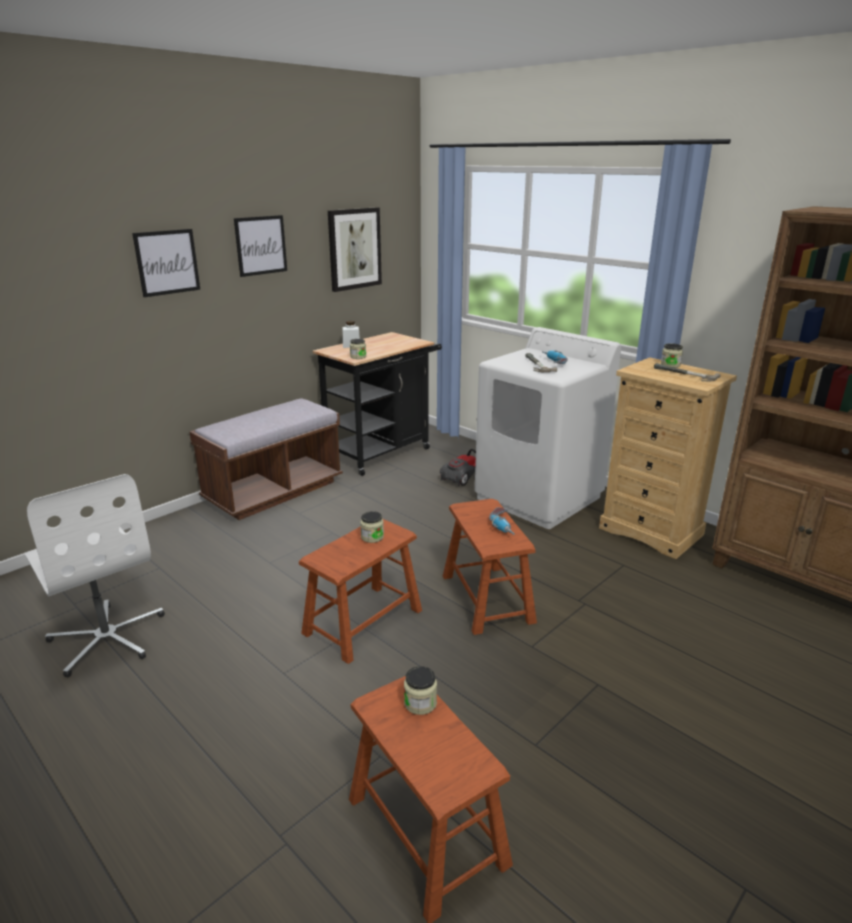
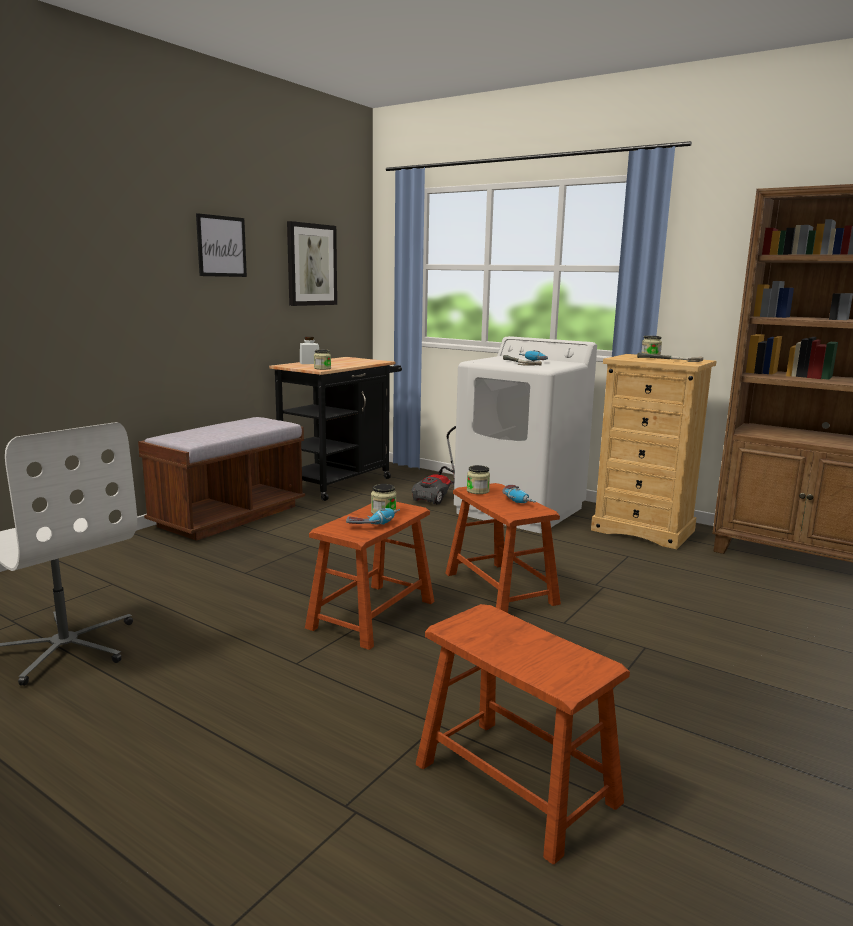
camera: 10 degrees left, 10 degrees down
(167, 262) = (126, 248): picture -> none
(358, 553) = (374, 523): none -> power drill
(420, 703) = (503, 624): jar -> jar (478, 491)

